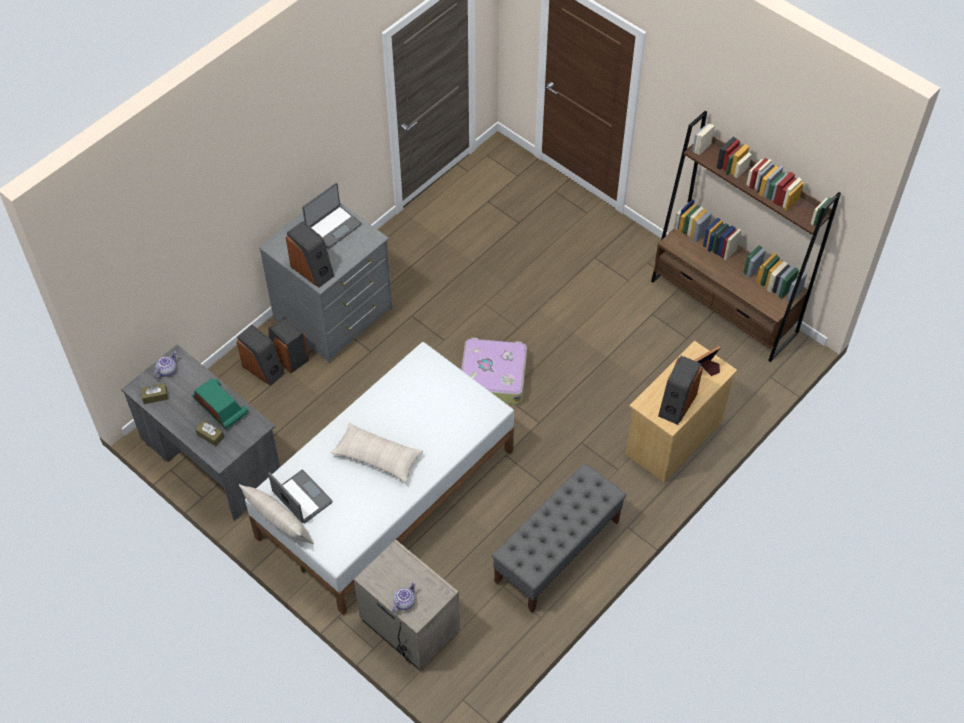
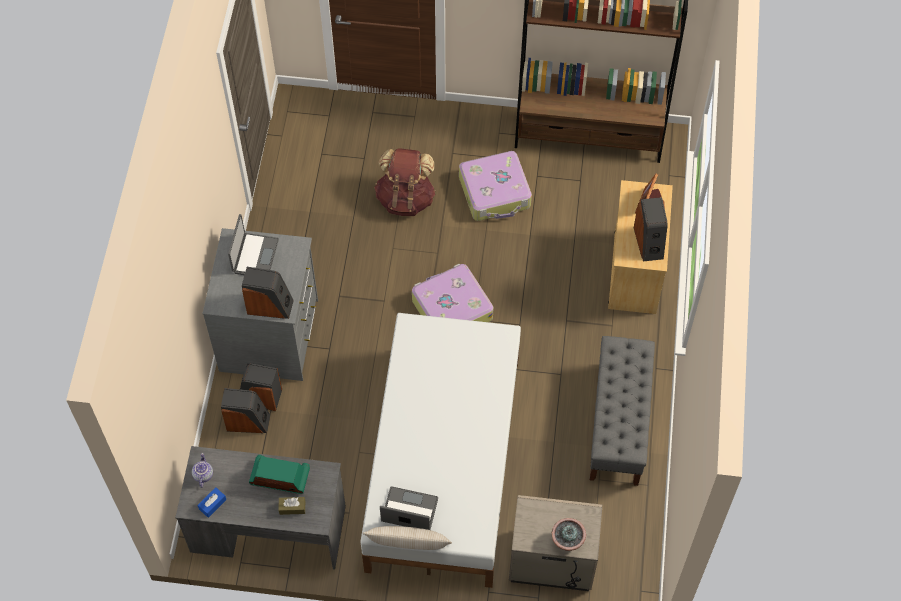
camera: 35 degrees left, 5 degrees up
(155, 396) = (212, 504): brown tissue box -> blue tissue box
(377, 457) = (443, 436): beige pillow -> none
(404, 602) = (567, 541): teapot -> potted plant
(527, 271) = (406, 198): none -> brown backpack
(605, 307) = (495, 192): none -> suitcase

